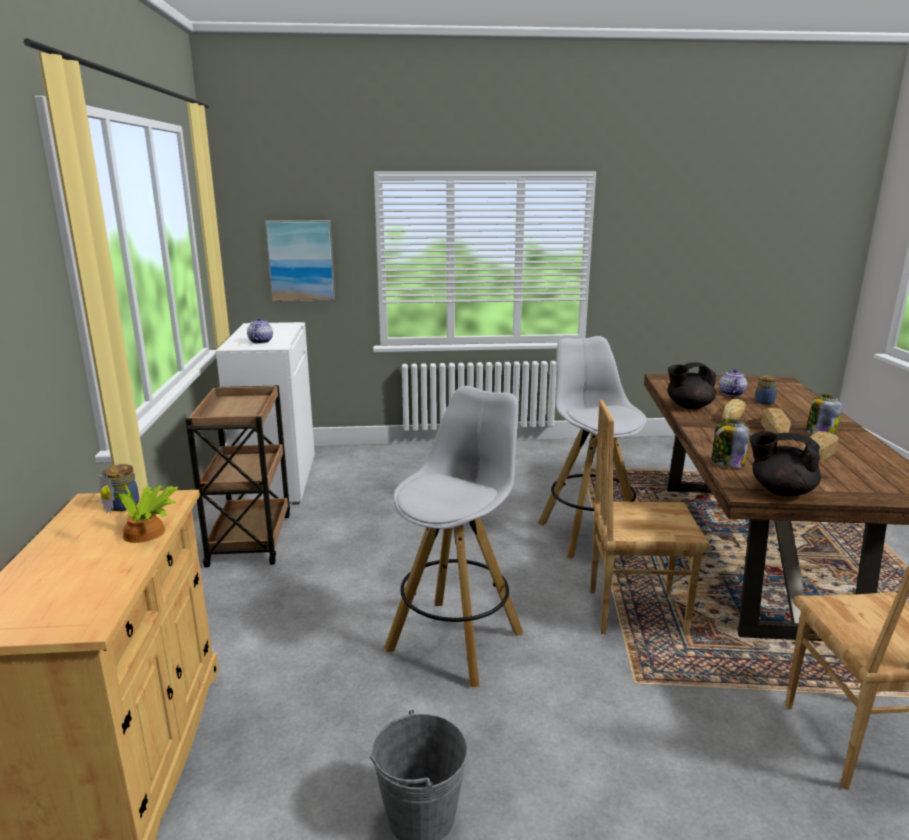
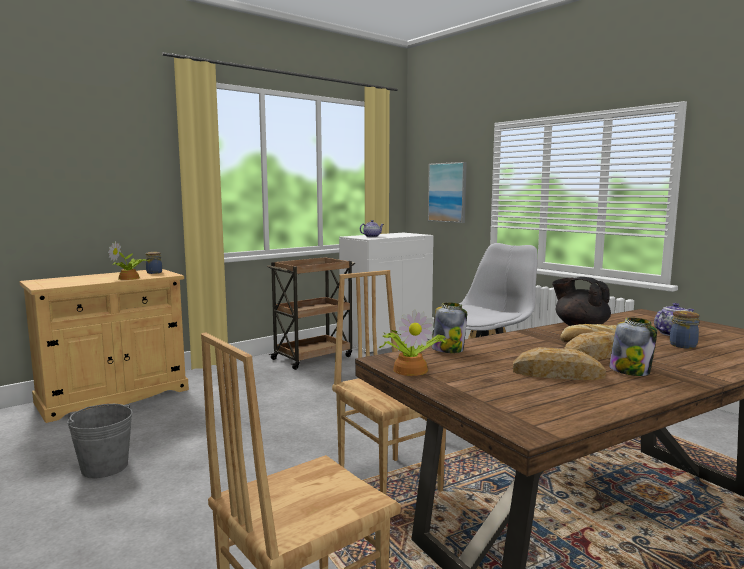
camera: 55 degrees right, 10 degrees down
(456, 639) = (274, 432): white stool -> none
(780, 491) = (411, 369): black teapot -> potted plant

